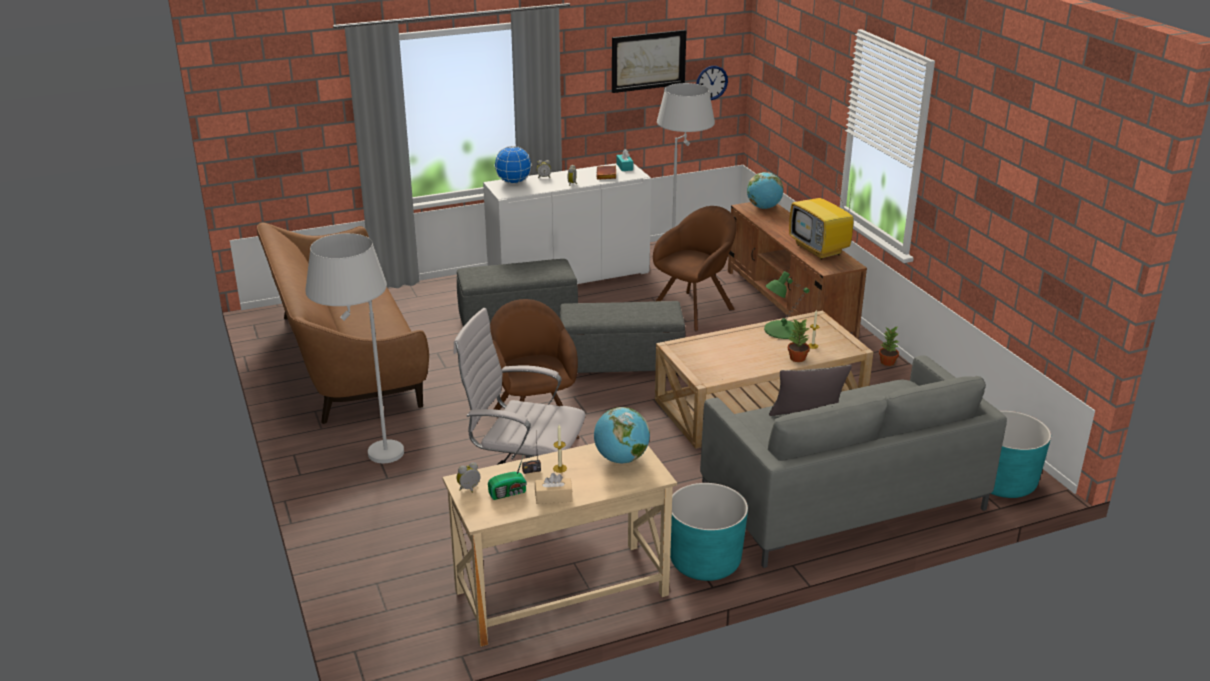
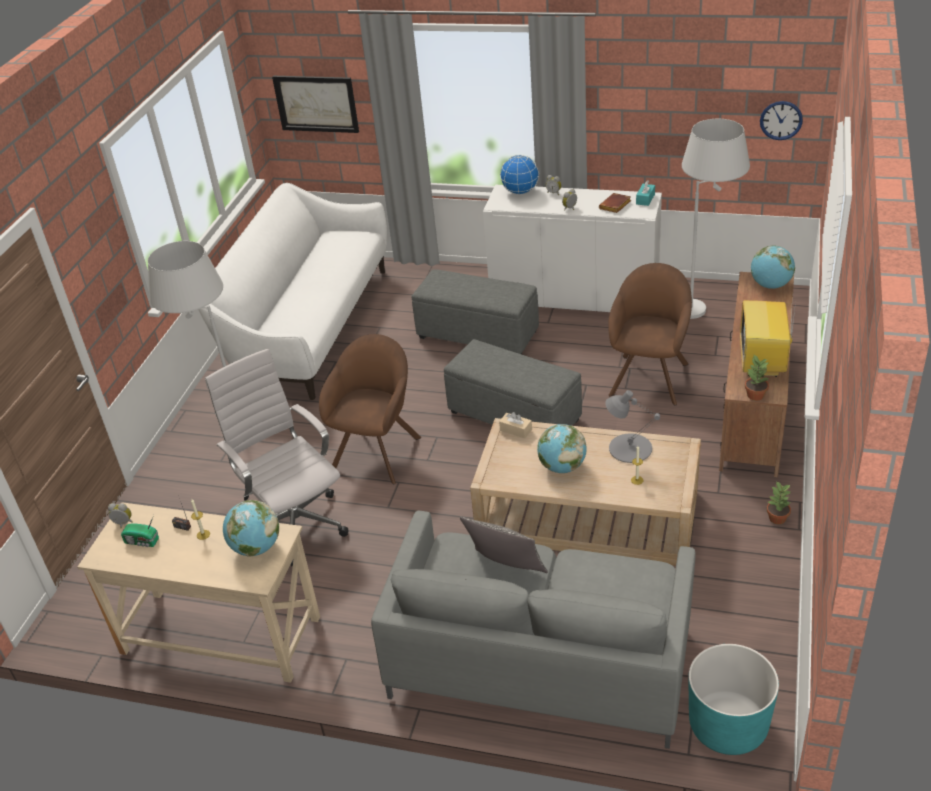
camera: 40 degrees right, 10 degrees up
(345, 359) = (309, 327): brown sofa -> white sofa
(553, 497) = (165, 562): beige tissue box -> beige tissue box (516, 430)
(648, 60) = (698, 85): picture -> picture (316, 103)
(694, 309) = (650, 376): brown armchair -> brown armchair turned 60 degrees counterclockwise
(705, 562) = (353, 665): turquoise planter -> none
(749, 355) = (562, 467): none -> globe
(782, 329) = (629, 448): green table lamp -> grey table lamp
(797, 358) = (602, 489): potted plant -> potted plant (755, 395)

